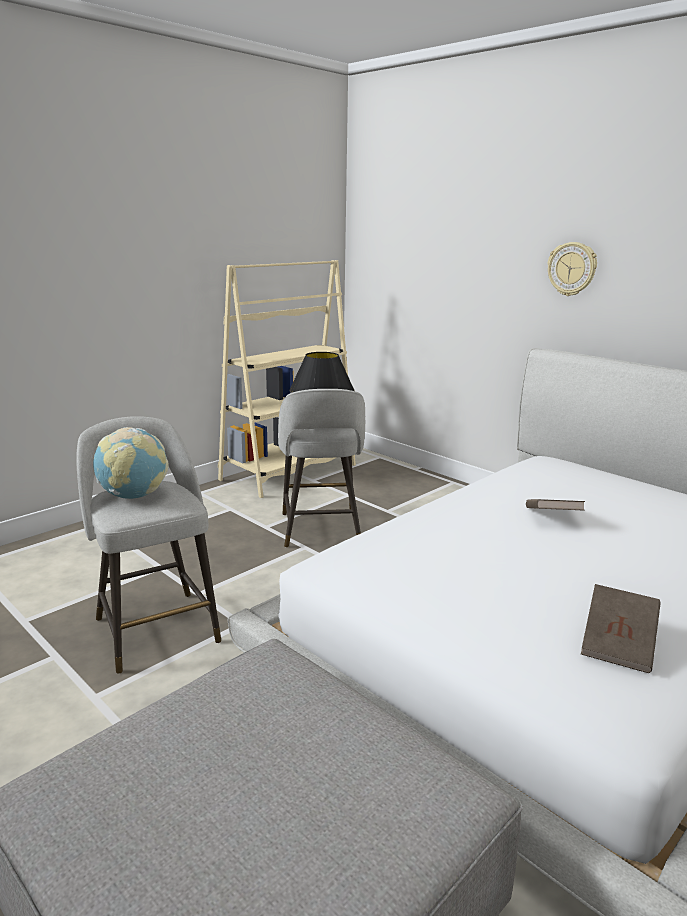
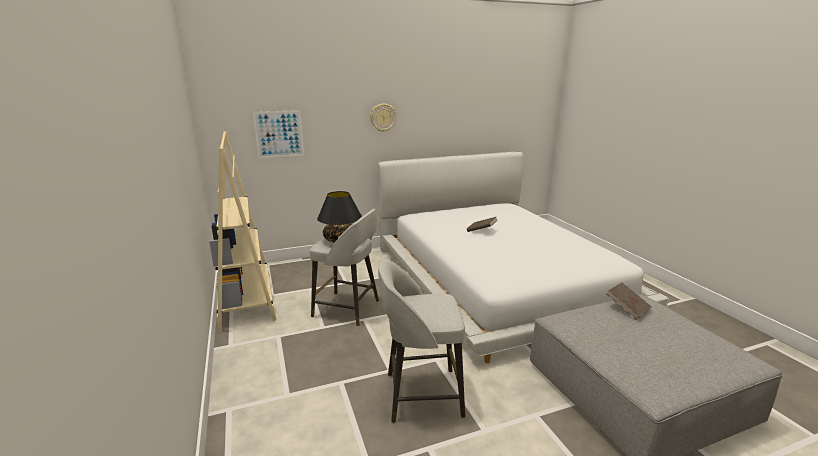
camera: 65 degrees left, 0 degrees up
(133, 496) = (420, 310): globe -> none
(421, 276) = (279, 134): none -> picture
(618, 645) = (581, 249): brown book -> brown book (627, 308)

